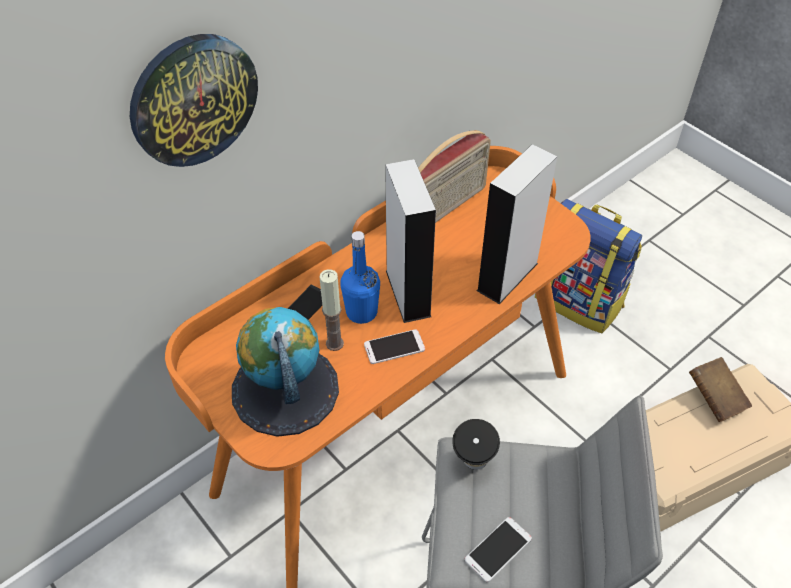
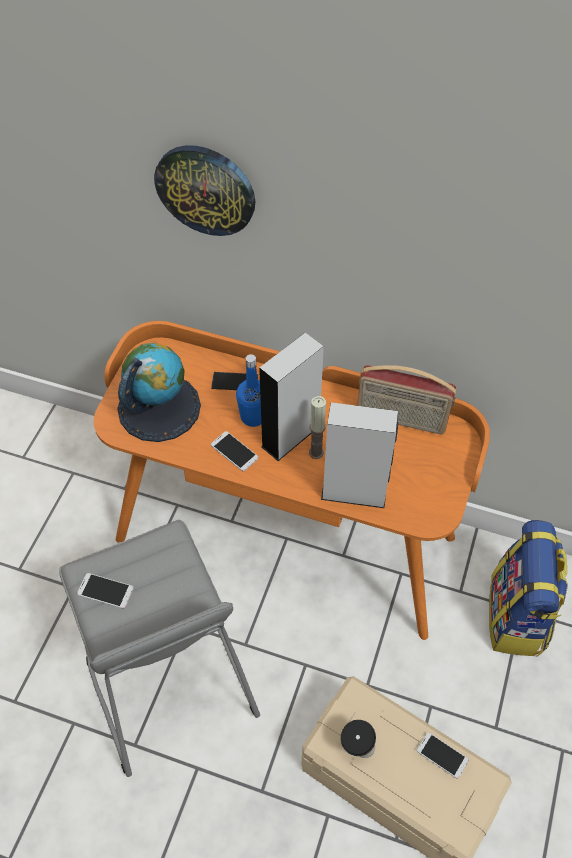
camera: 60 degrees right, 5 degrees up
(334, 343) = (215, 415): candle -> candle (316, 452)
(472, 466) = (163, 547): cup -> cup (357, 749)
(715, 398) = (442, 755): brown book -> phone

